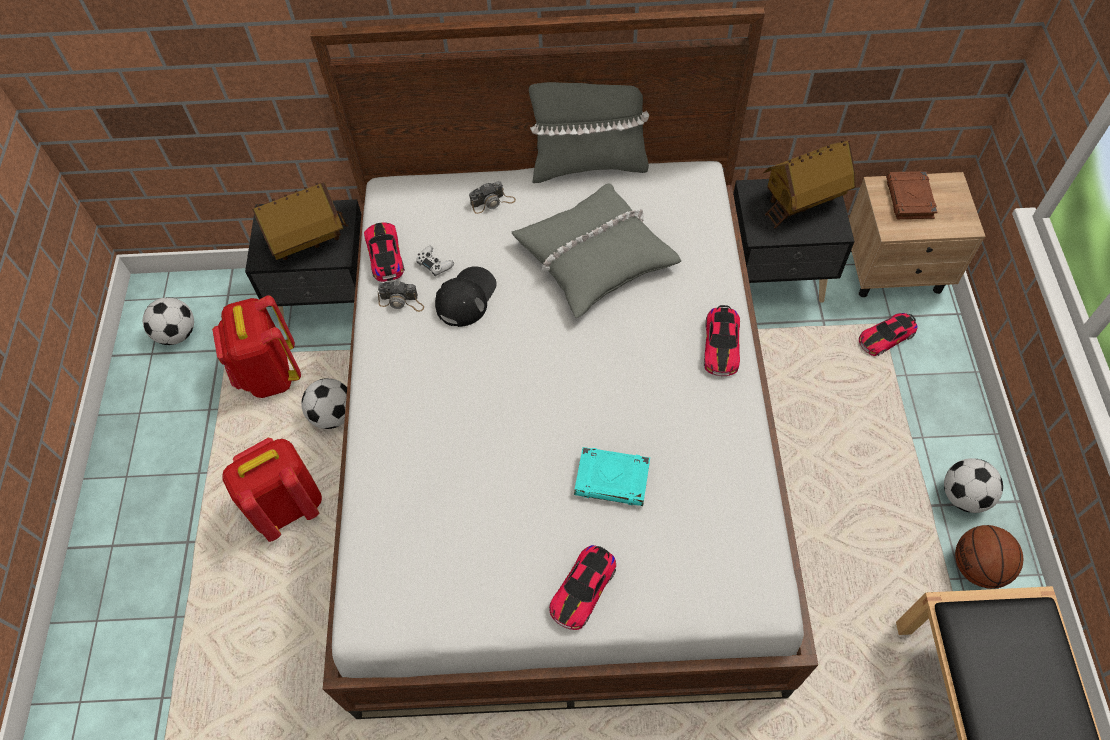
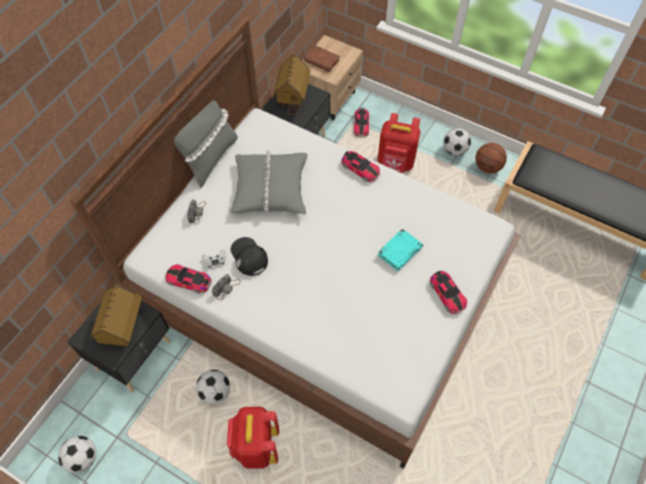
camera: 60 degrees left, 0 degrees up
(269, 374) = (159, 414): red backpack -> red backpack (396, 163)

